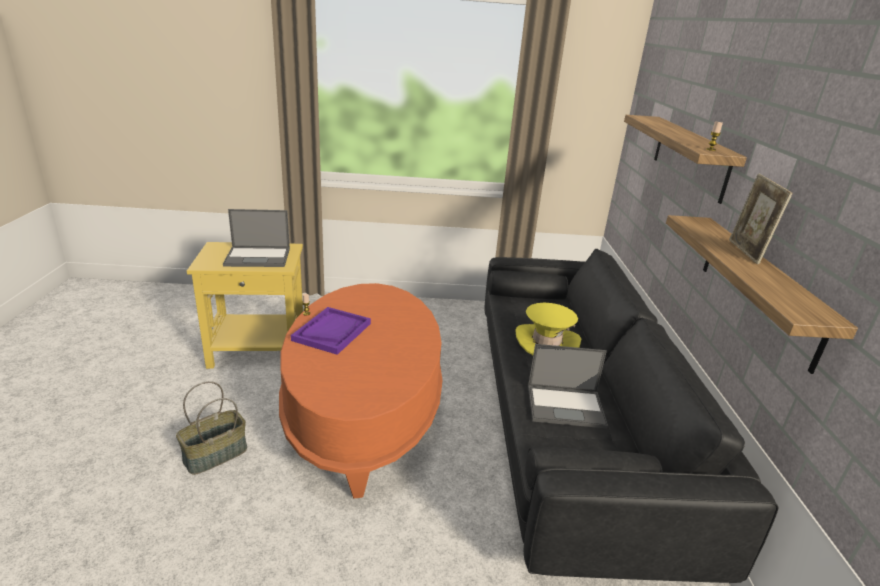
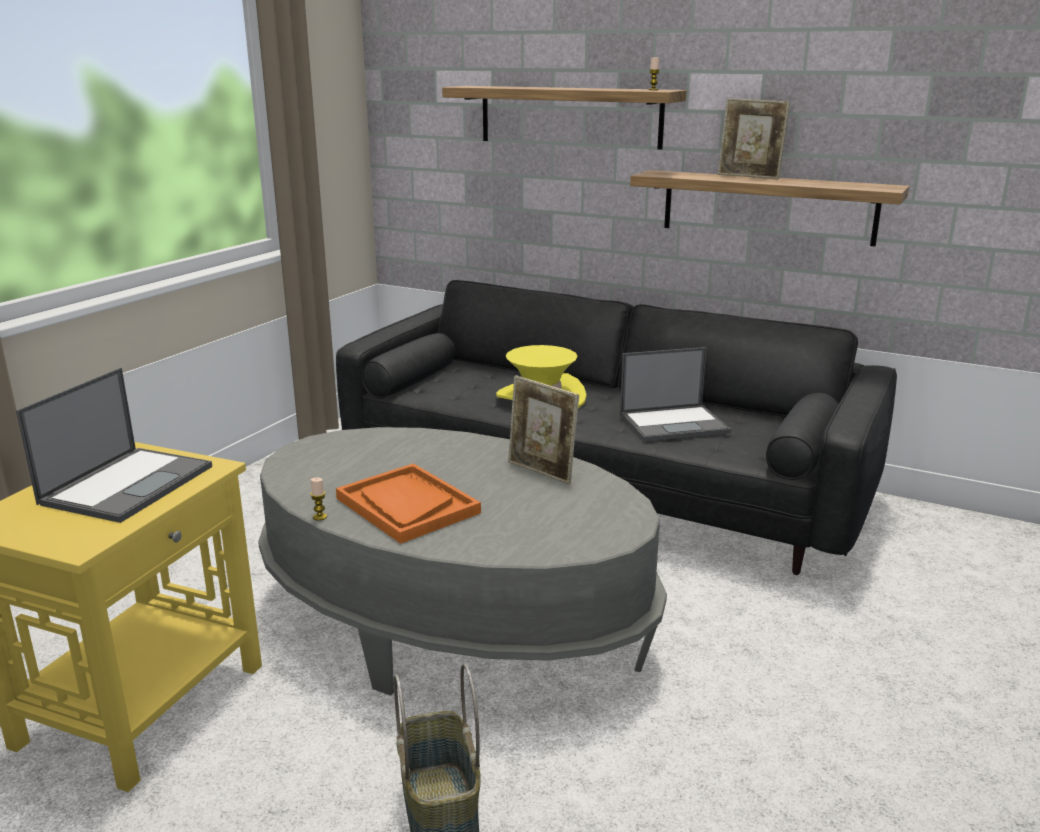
camera: 60 degrees left, 5 degrees down
(332, 332) = (407, 505): purple tray -> orange tray
(363, 411) = (453, 622): orange coffee table -> grey coffee table
(402, 361) = (541, 472): none -> picture frame
(566, 406) = (674, 423): laptop -> laptop turned 45 degrees clockwise

